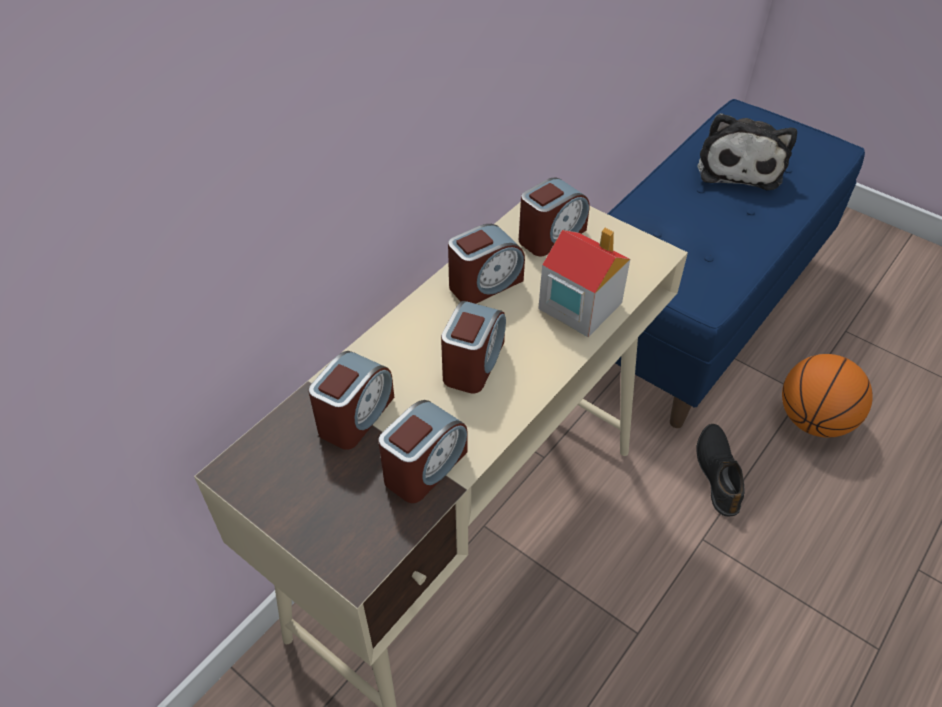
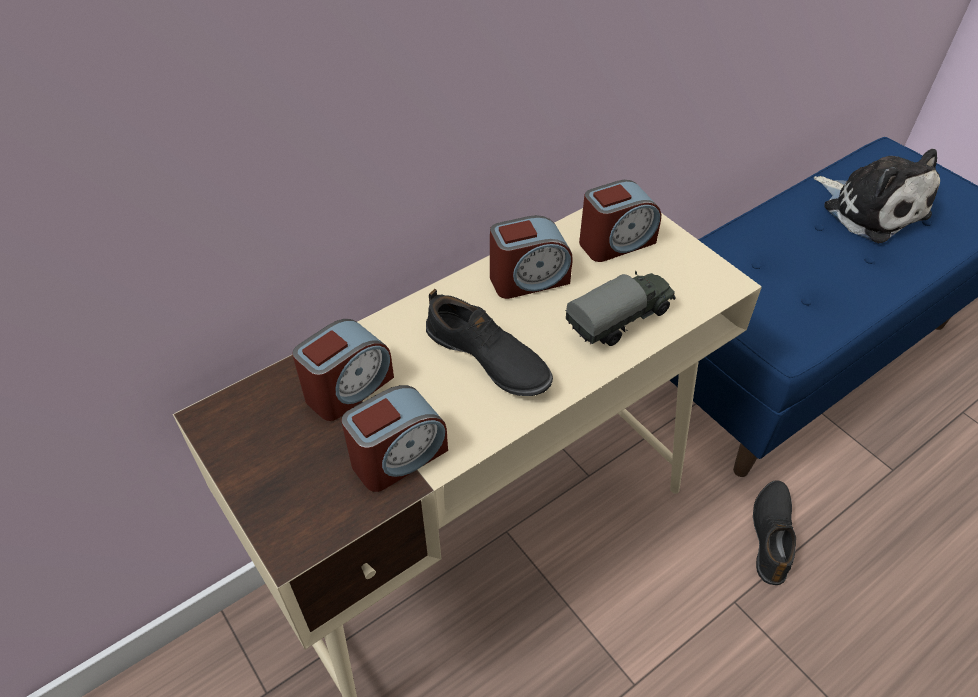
camera: 15 degrees right, 0 degrees up
(473, 363) = (487, 359): alarm clock -> black shoe
(579, 305) = (620, 320): toy house -> toy truck
(739, 166) = (870, 208): plush toy -> plush toy turned 60 degrees counterclockwise
(813, 420) = (898, 502): basketball -> none

